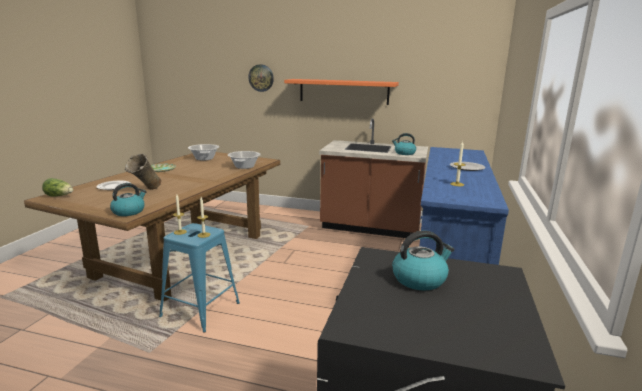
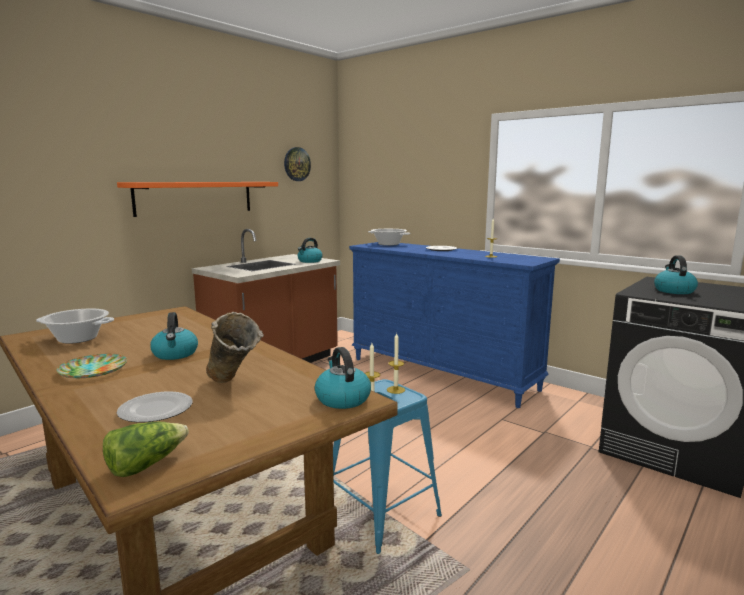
camera: 65 degrees left, 5 degrees down
(188, 175) = (175, 354): none -> kettle
(244, 166) = (189, 323): cooking pot -> cooking pot (388, 244)
(261, 78) = (54, 183): wall clock -> wall clock (296, 164)

